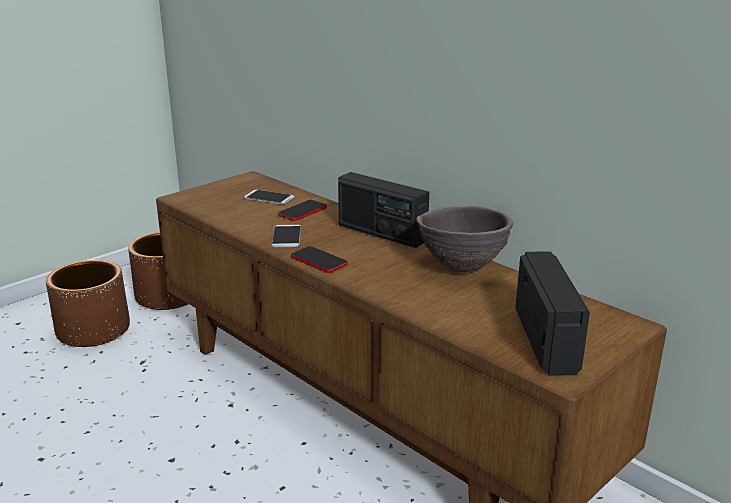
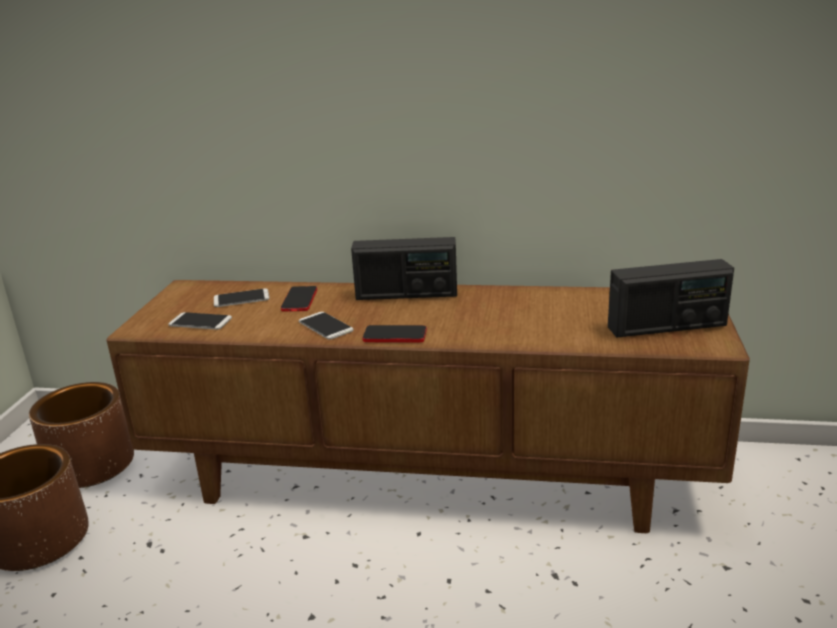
camera: 35 degrees left, 0 degrees up
(219, 205) = (200, 322): none -> phone
(462, 268) = (520, 299): brown bowl -> none
(547, 340) = (667, 326): radio -> radio turned 120 degrees clockwise

